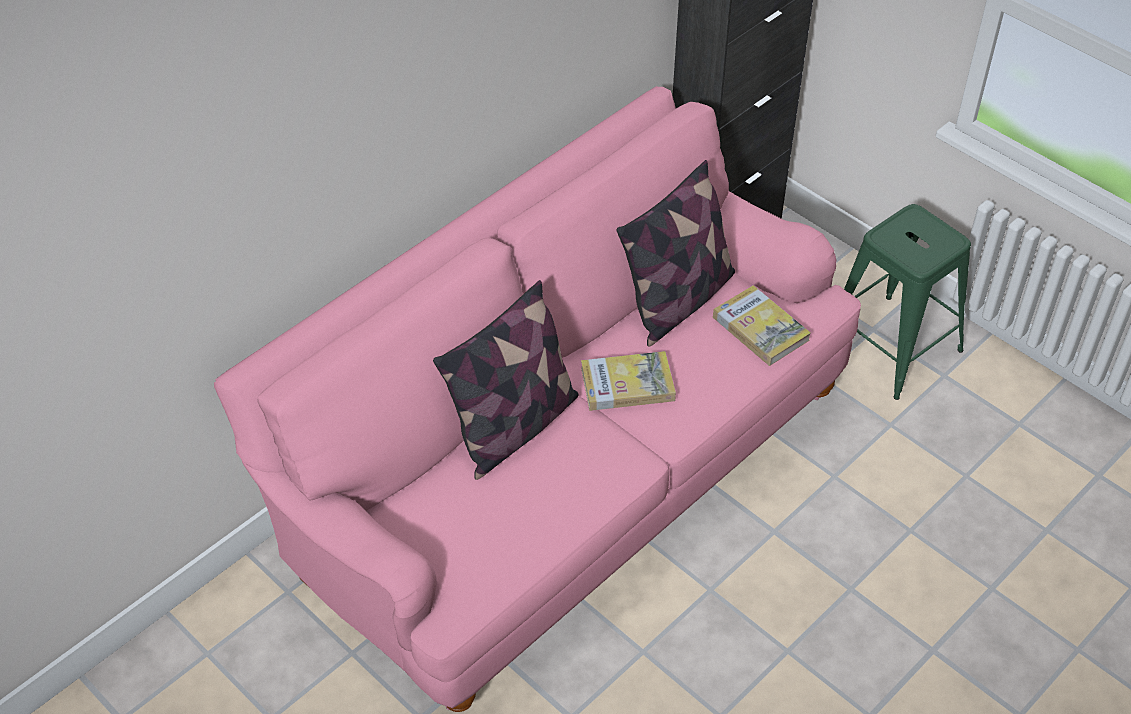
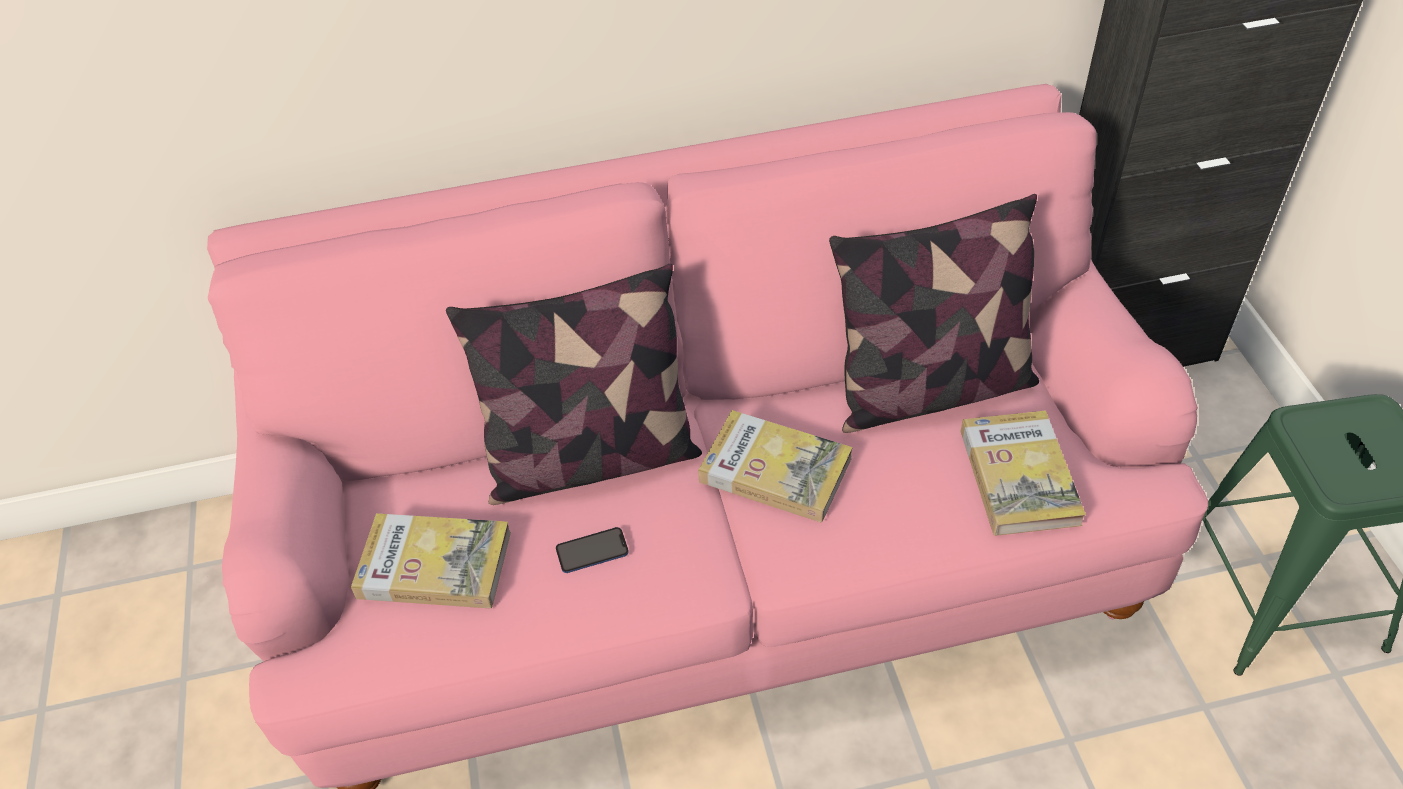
camera: 35 degrees right, 0 degrees up
(474, 526) = (434, 565): none -> book
(561, 475) = (592, 551): none -> phone

